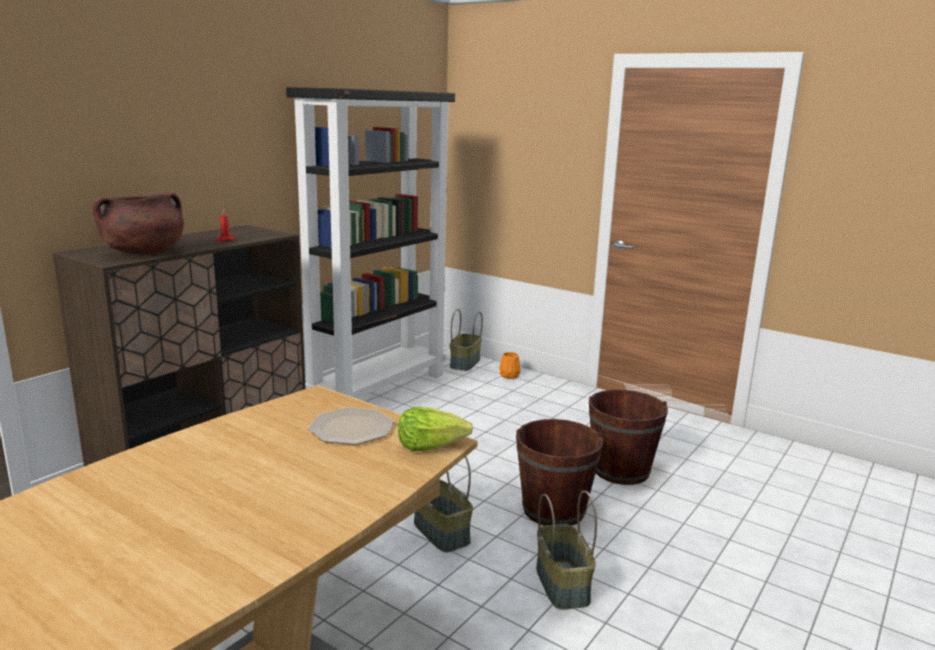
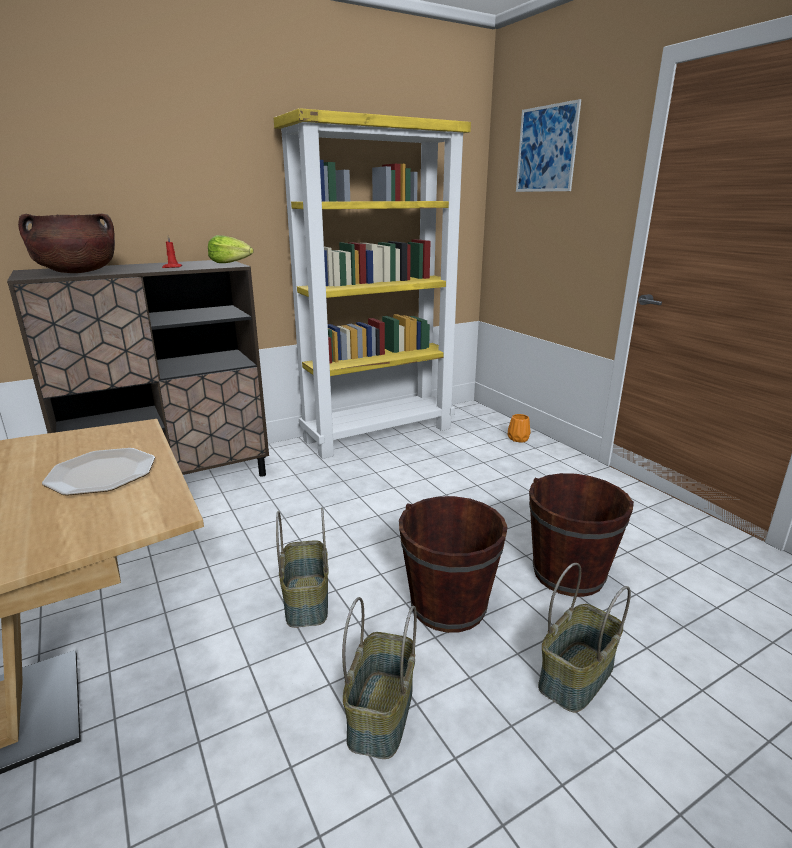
camera: 25 degrees right, 5 degrees up
(379, 389) = (379, 433): black bookcase -> yellow bookcase
(431, 446) = (140, 515): lettuce -> lettuce (231, 263)
(465, 363) = (482, 420): basket -> basket (577, 677)
(512, 115) = (546, 149): none -> picture

